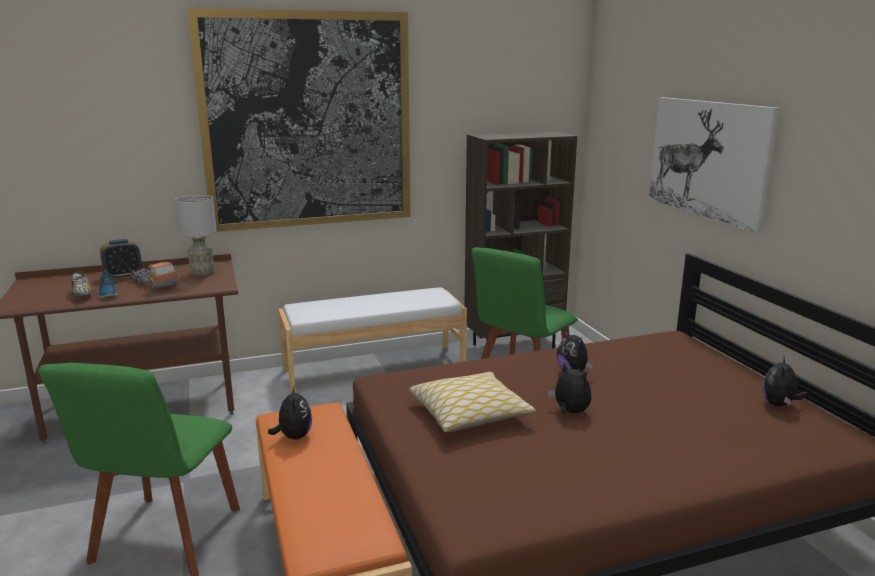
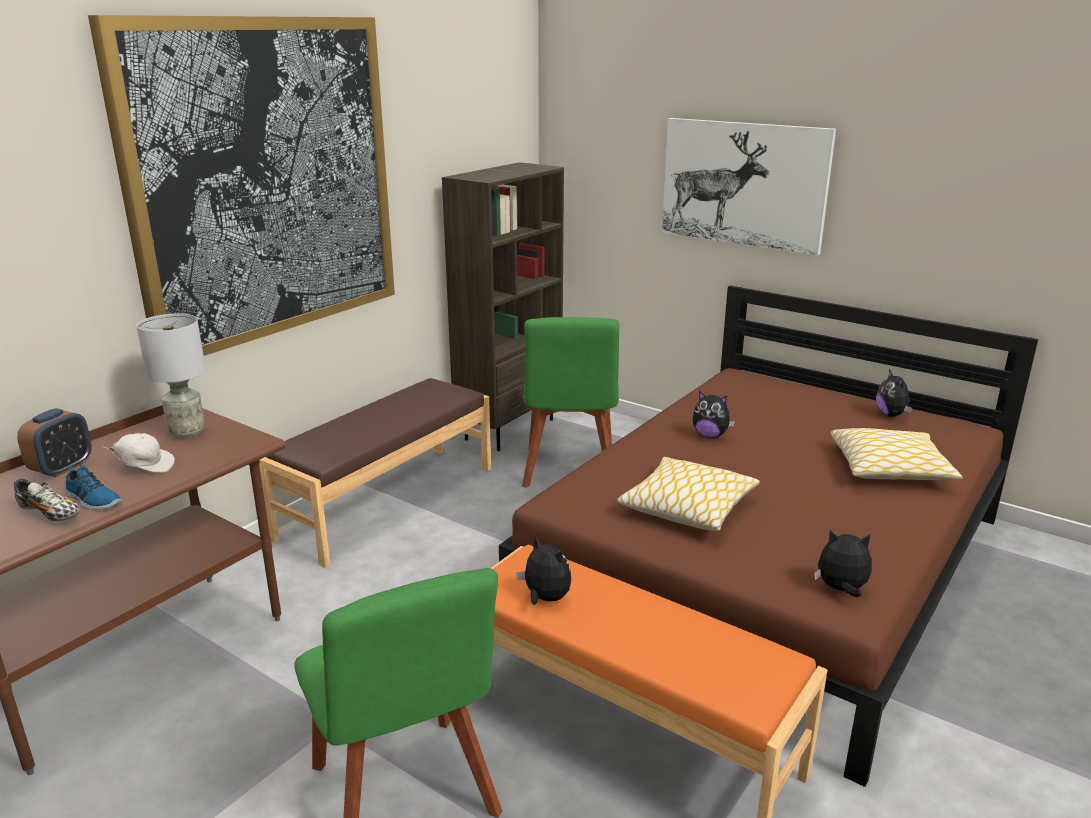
camera: 35 degrees left, 5 degrees up
(155, 284) = (145, 467): toy truck -> white cap
(374, 368) = (387, 501): white bench -> brown bench
(570, 412) = (763, 474): plush toy -> plush toy (841, 590)
(698, 444) = (889, 469): none -> pillow

